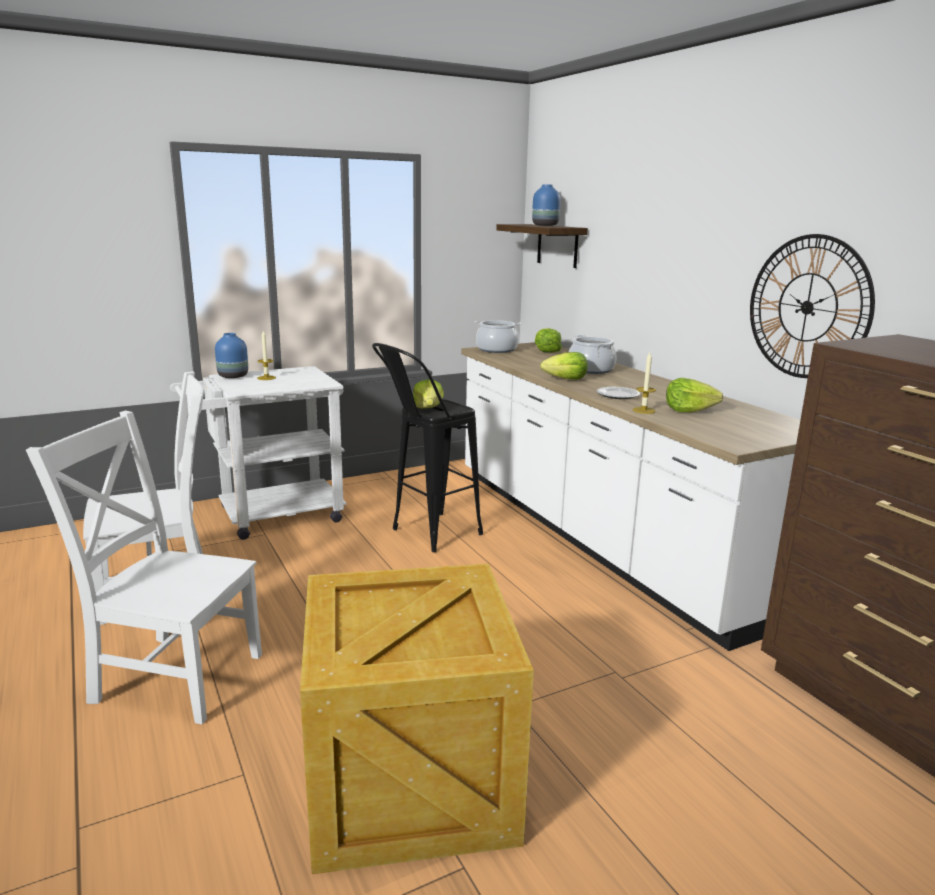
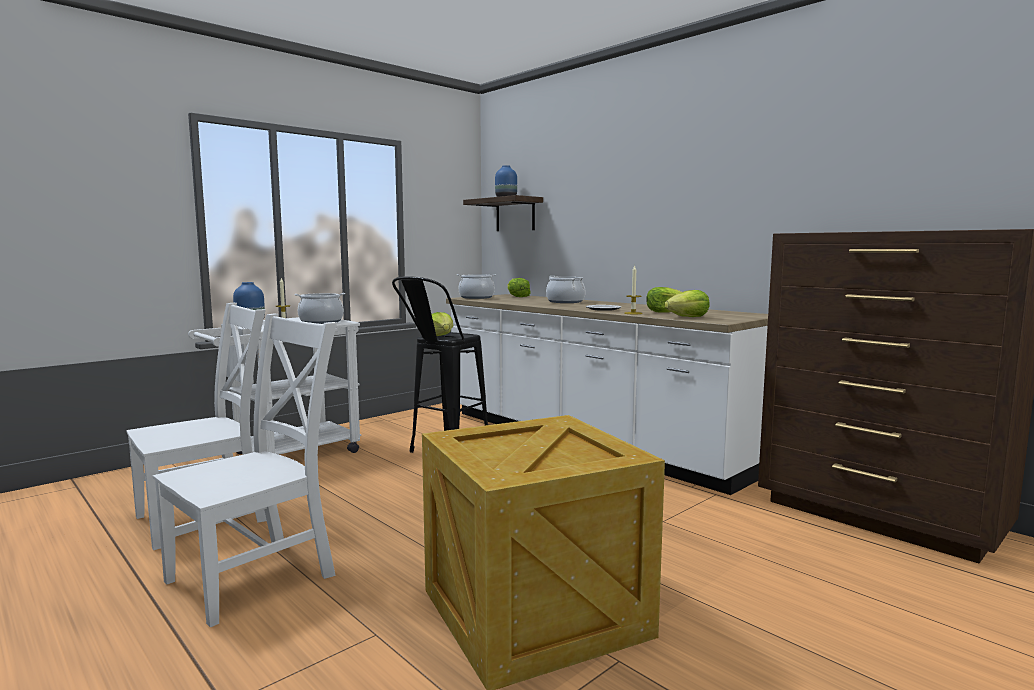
camera: 15 degrees left, 10 degrees down
(173, 675) = (258, 576): white chair -> white chair turned 135 degrees clockwise
(303, 381) = (321, 322): none -> cooking pot
(565, 379) = (553, 305): lettuce -> lettuce (688, 317)
(807, 307) = (740, 228): wall clock -> none

